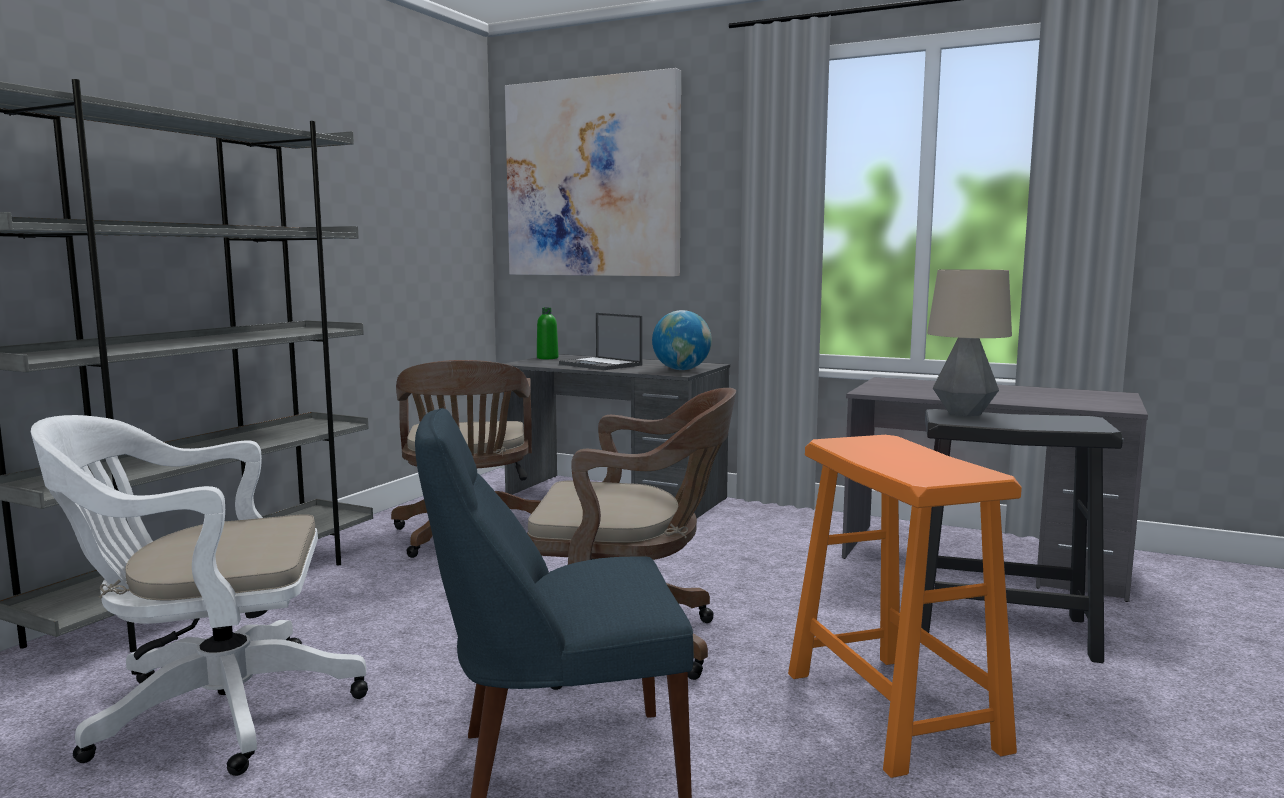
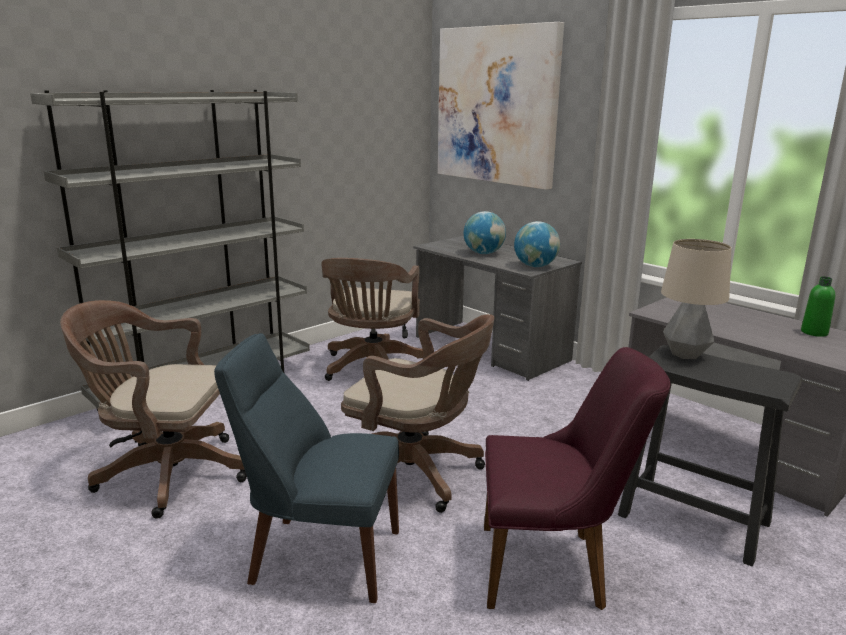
camera: 20 degrees right, 10 degrees up
(212, 711) = (165, 473): white office chair -> brown office chair
(547, 358) = (454, 241): green bottle -> green bottle (814, 332)
(601, 365) = (483, 253): laptop -> globe
(893, 711) = (555, 568): orange stool -> purple chair

